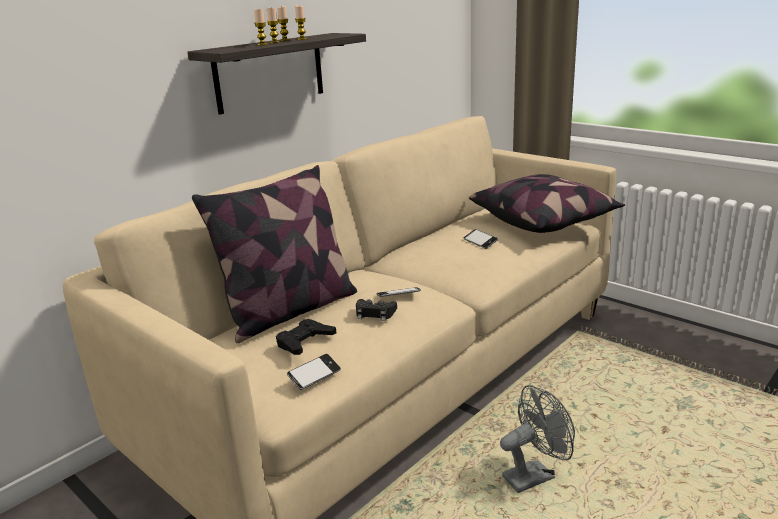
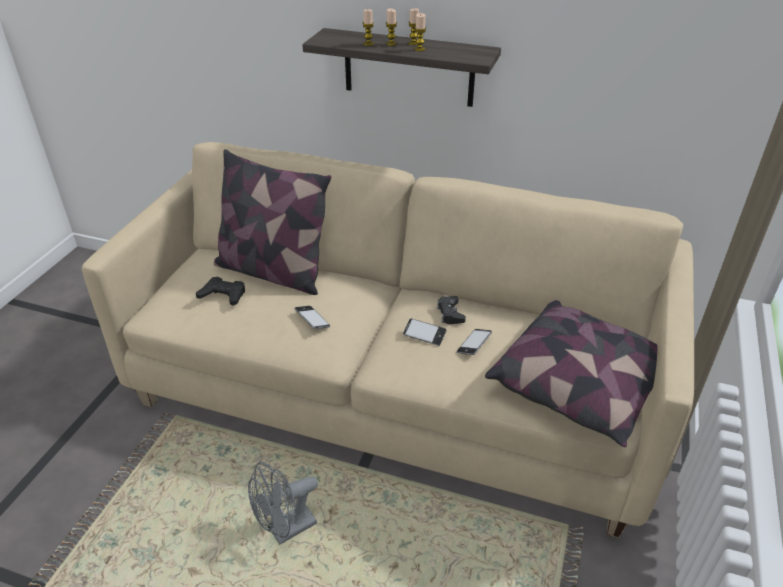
camera: 65 degrees right, 15 degrees up
(314, 375) = (183, 316): phone -> phone (424, 335)
(375, 313) = (274, 316): black game controller -> black game controller (450, 313)
(534, 475) = (286, 530): grey fan -> grey fan turned 105 degrees clockwise

